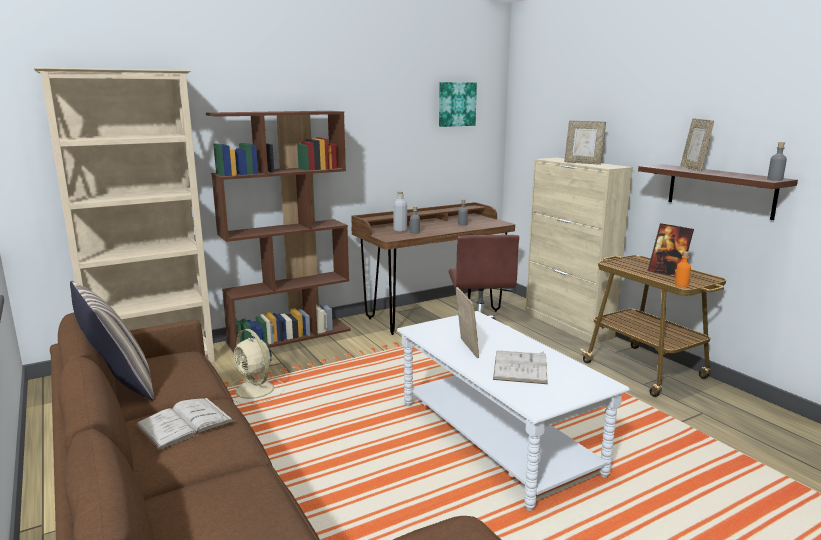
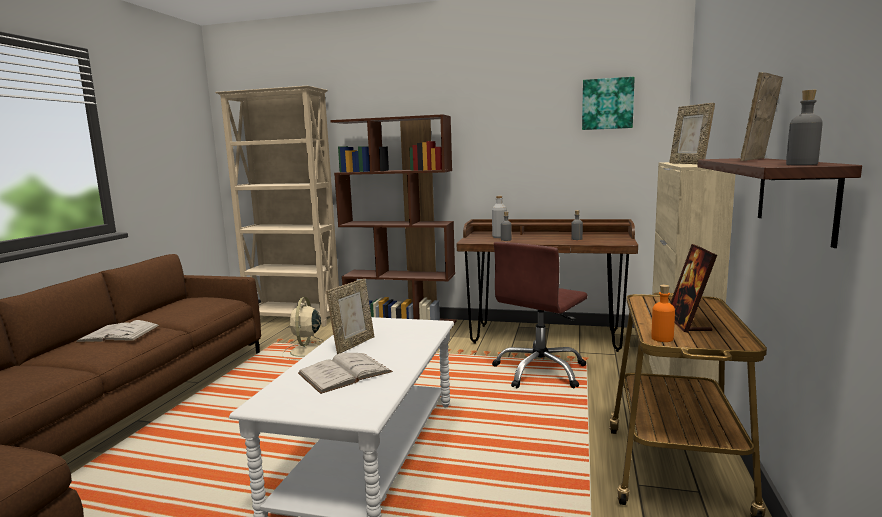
camera: 45 degrees right, 5 degrees down
(118, 385) = (161, 306): pillow -> none

